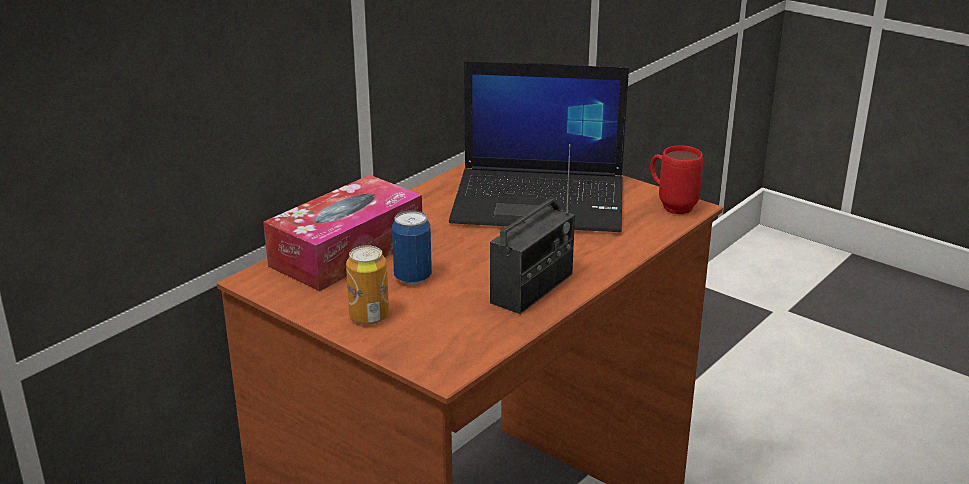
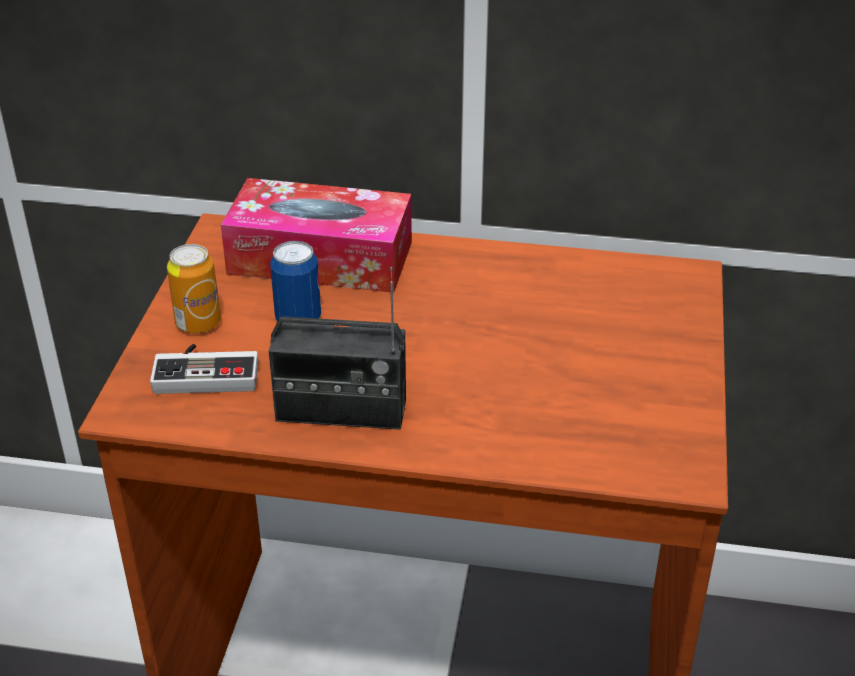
camera: 60 degrees right, 10 degrees up
(434, 326) = (207, 371): none -> game controller
(541, 200) = (570, 342): laptop -> none
(671, 206) = (671, 455): red mug -> none

